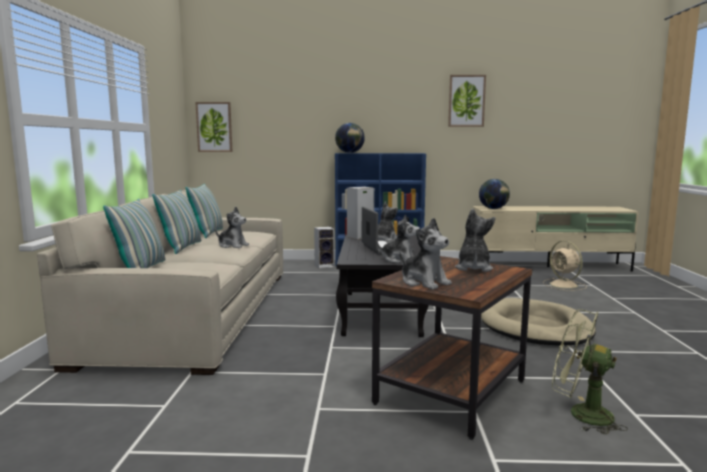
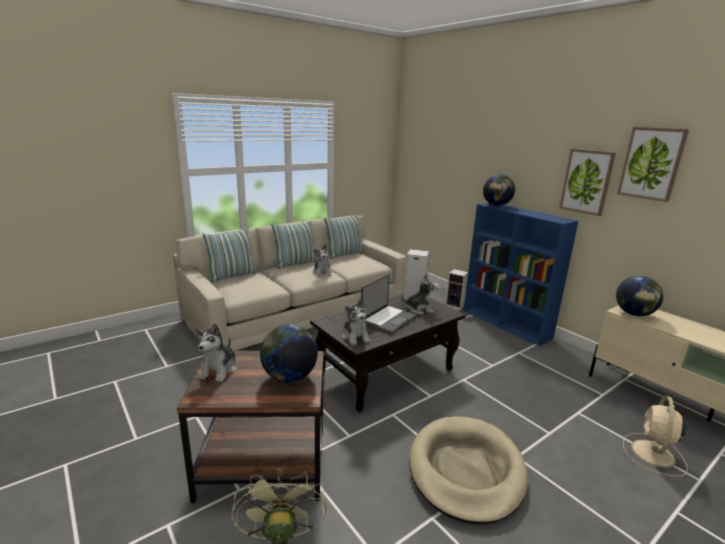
camera: 50 degrees right, 10 degrees up
(214, 127) = (410, 161): picture -> picture (586, 181)
(473, 268) = (289, 377): plush toy -> globe

